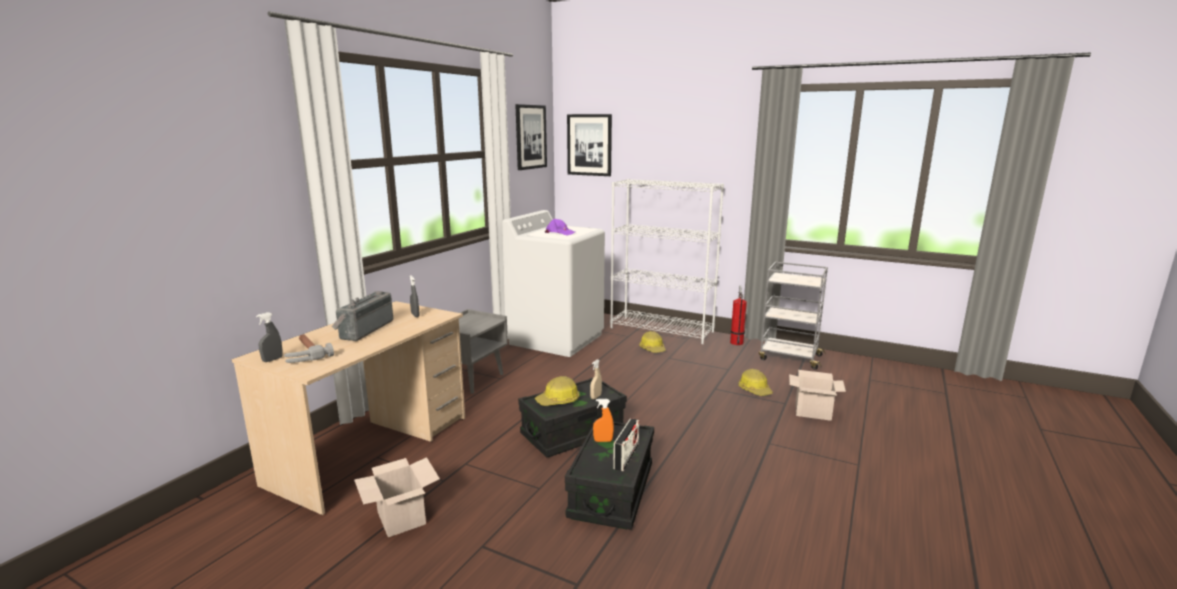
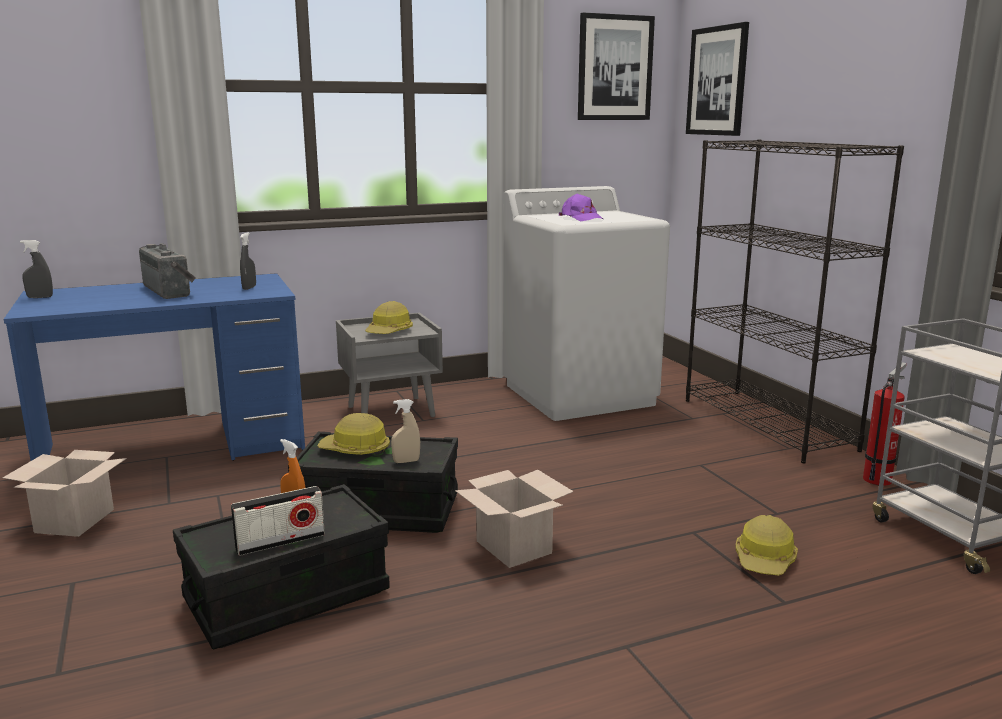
camera: 40 degrees right, 0 degrees up
(304, 353) = (71, 298): hammer -> none
(364, 329) = (171, 290): radio -> radio turned 90 degrees clockwise
(372, 449) = (176, 448): beige desk -> blue desk
(652, 349) = (698, 445): hard hat -> hard hat (389, 332)
(662, 330) = (768, 424): white bookcase -> black bookcase
(813, 411) = (820, 639): cardboard box -> cardboard box (515, 547)

